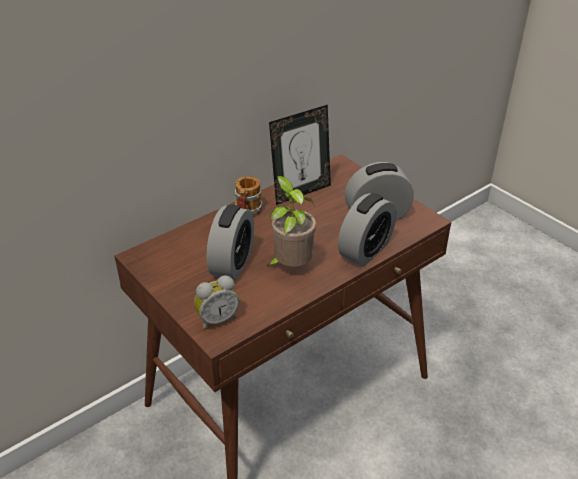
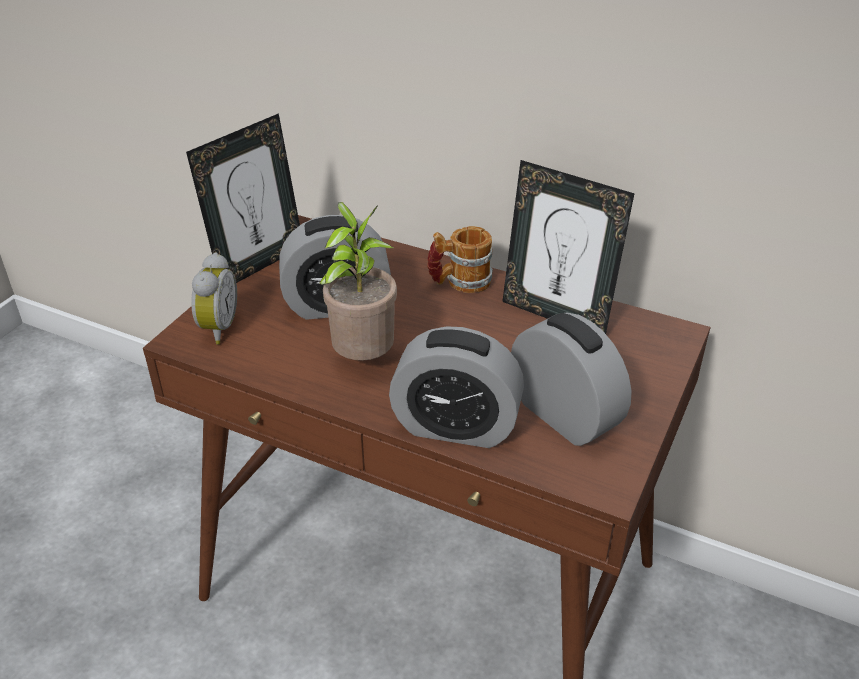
camera: 65 degrees right, 0 degrees up
(159, 286) = (258, 264): none -> picture frame
(217, 319) = (216, 328): alarm clock -> alarm clock turned 120 degrees counterclockwise

